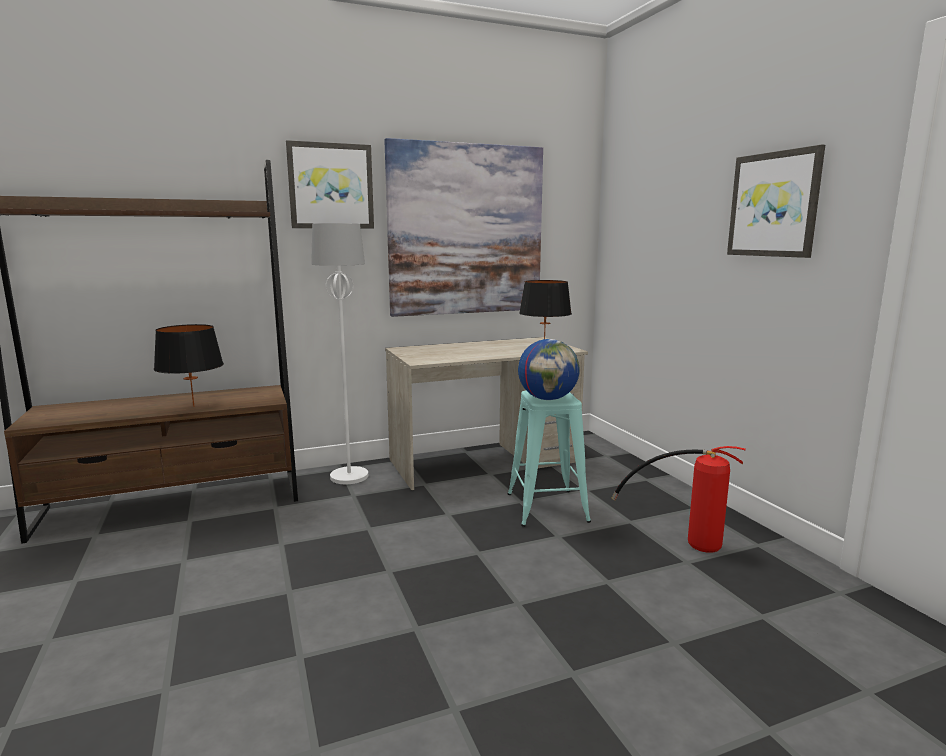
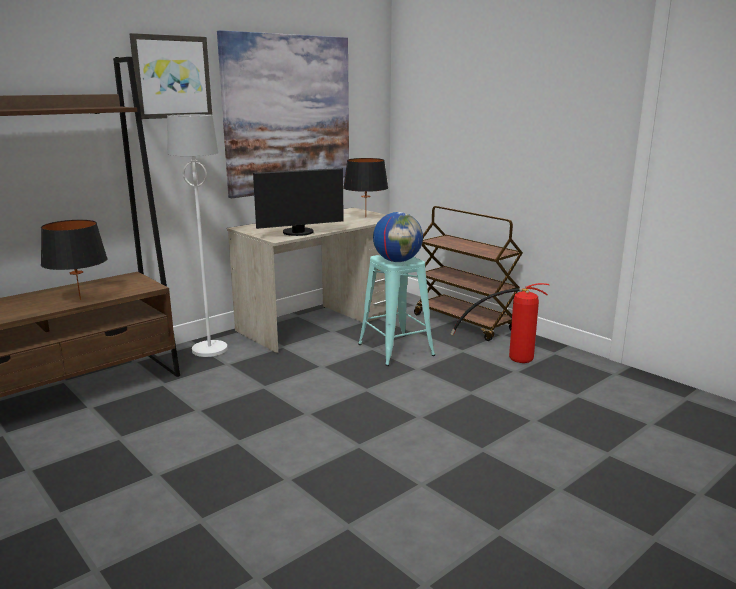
camera: 20 degrees left, 5 degrees up
(450, 357) = (299, 233): none -> monitor
(655, 485) = (465, 323): none -> brown cart
(774, 204) = (553, 100): picture -> none

